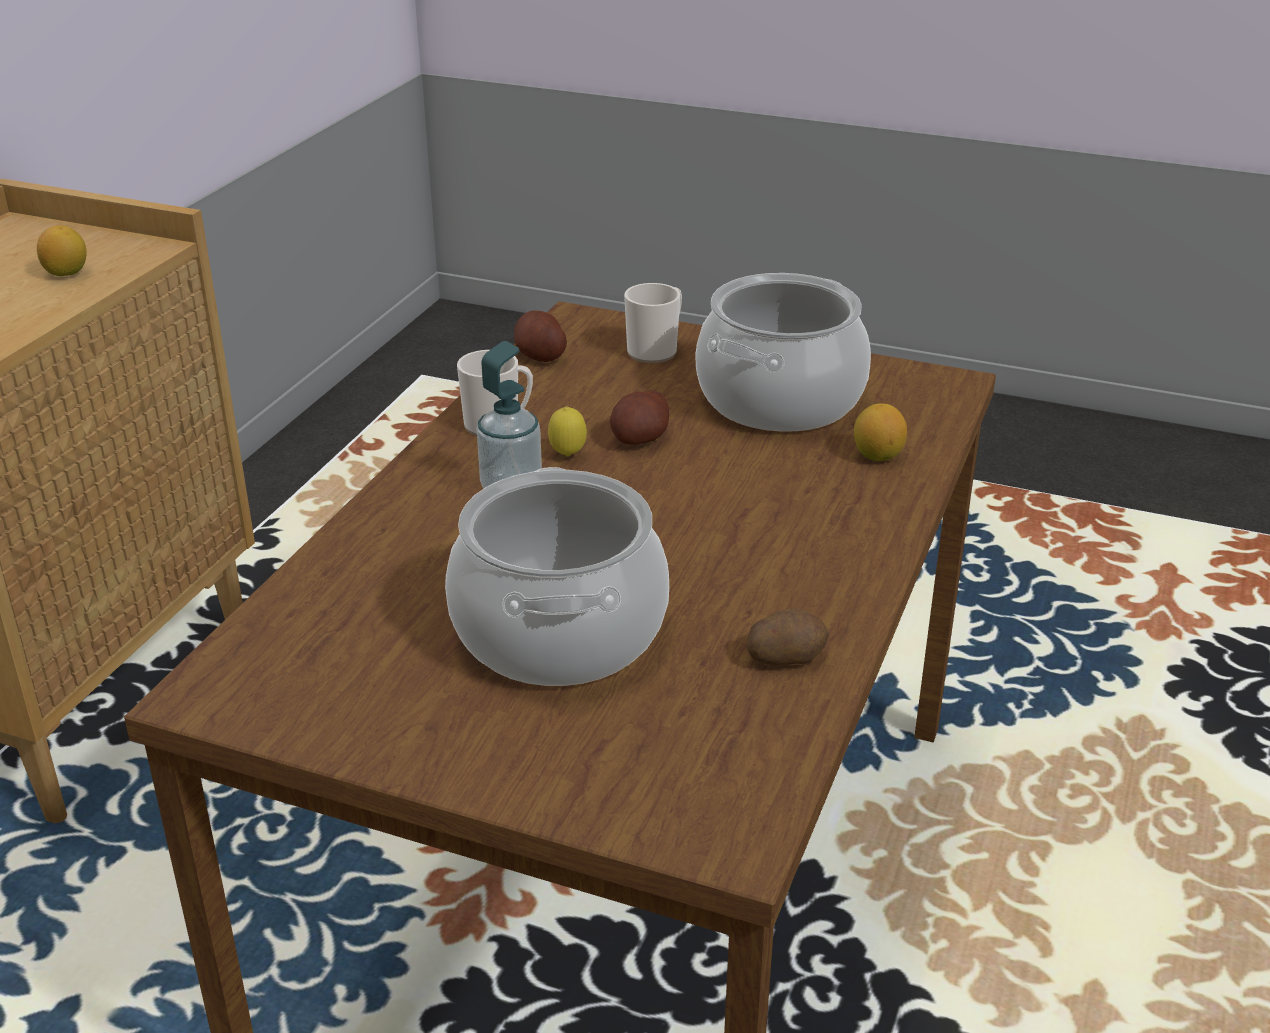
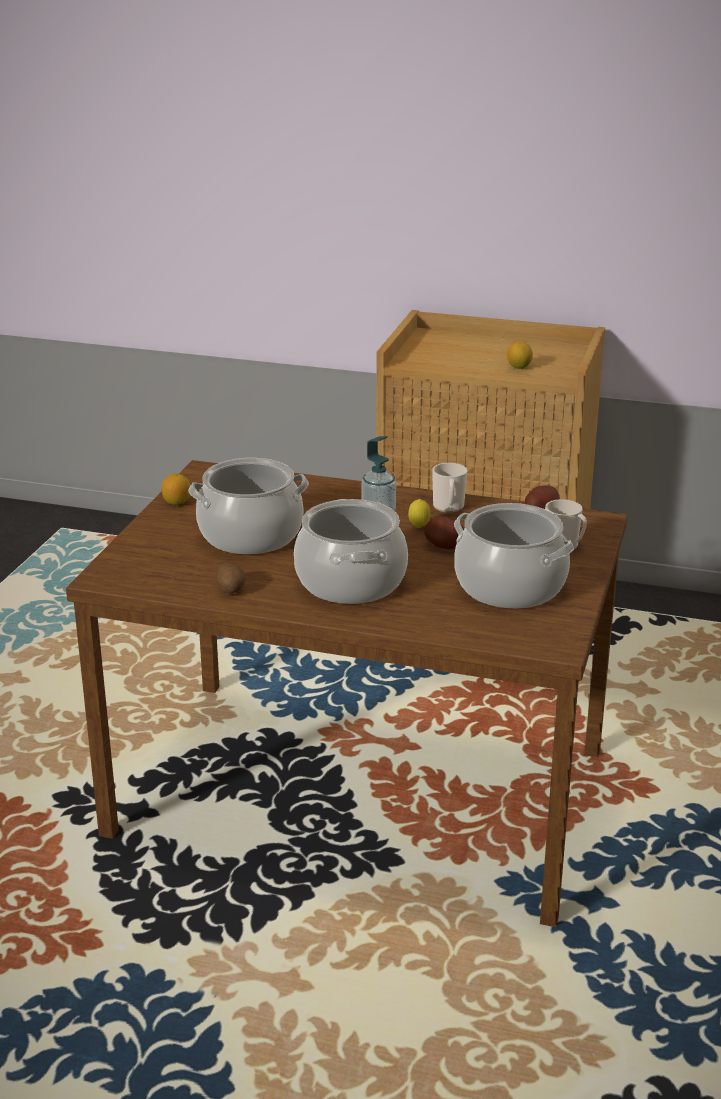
camera: 85 degrees right, 5 degrees down
(762, 528) = (351, 582): none -> cooking pot
(877, 455) = (443, 617): lemon -> lemon (177, 502)

